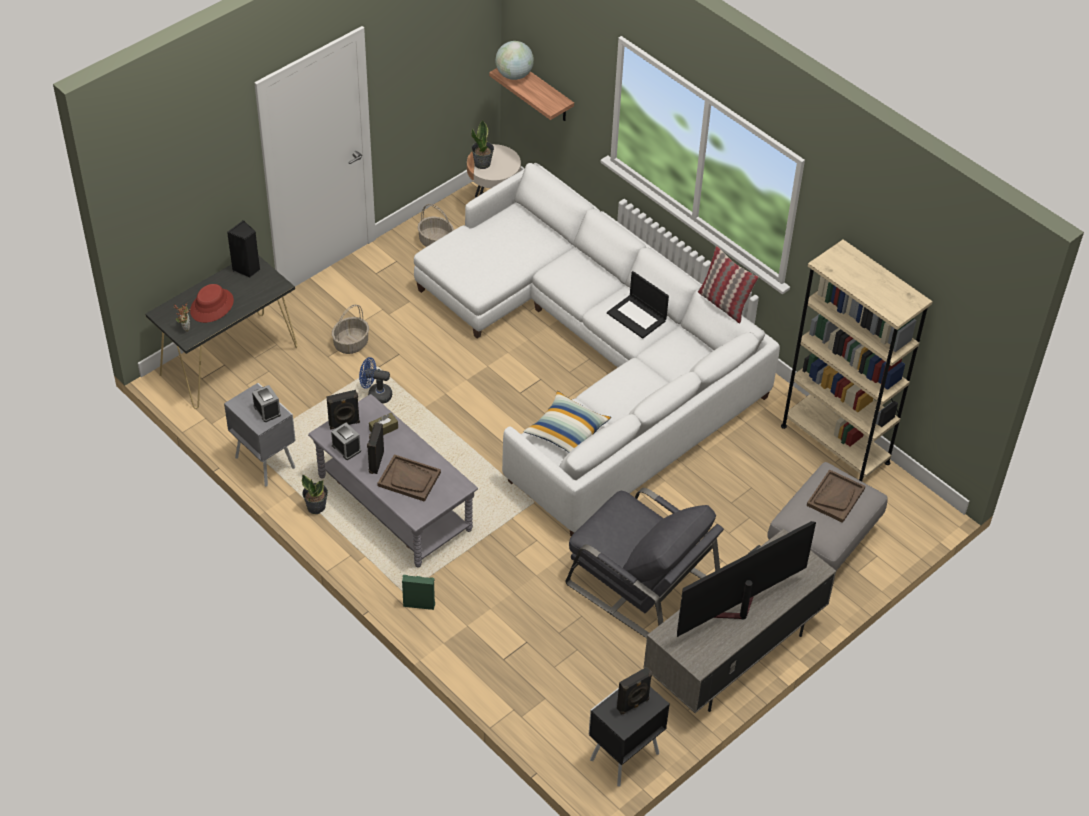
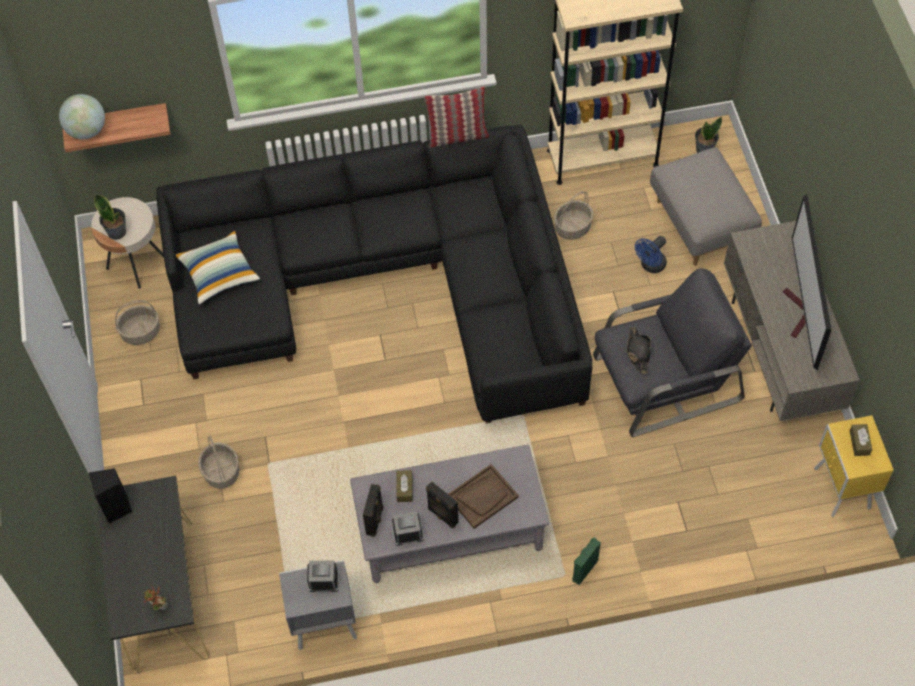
camera: 55 degrees left, 10 degrees up
(212, 306) = (147, 567): red hat -> none
(316, 506) = (411, 604): potted plant -> potted plant (704, 149)
(376, 395) = (303, 482): blue fan -> blue fan (650, 266)
(567, 432) = (501, 339): pillow -> pillow (218, 273)
(593, 361) = (388, 282): white sofa -> black sofa
(620, 524) = (638, 352): none -> black hat
(622, 757) = (841, 490): black nightstand -> yellow nightstand
(633, 704) = (859, 443): black speaker -> brown tissue box
(637, 317) = (401, 213): laptop -> none
(744, 455) = (572, 227): none -> basket
(835, 497) = (701, 181): brown tray -> none

